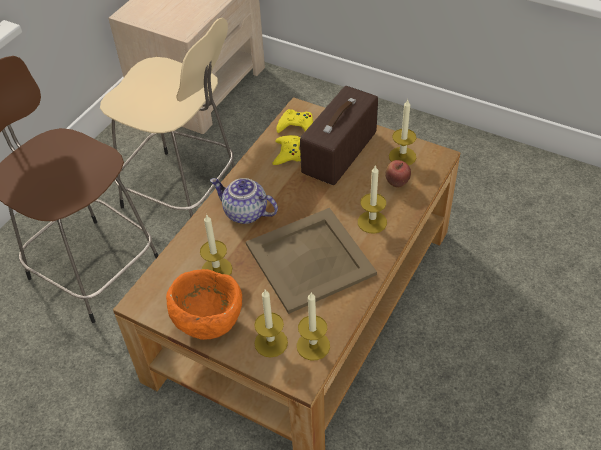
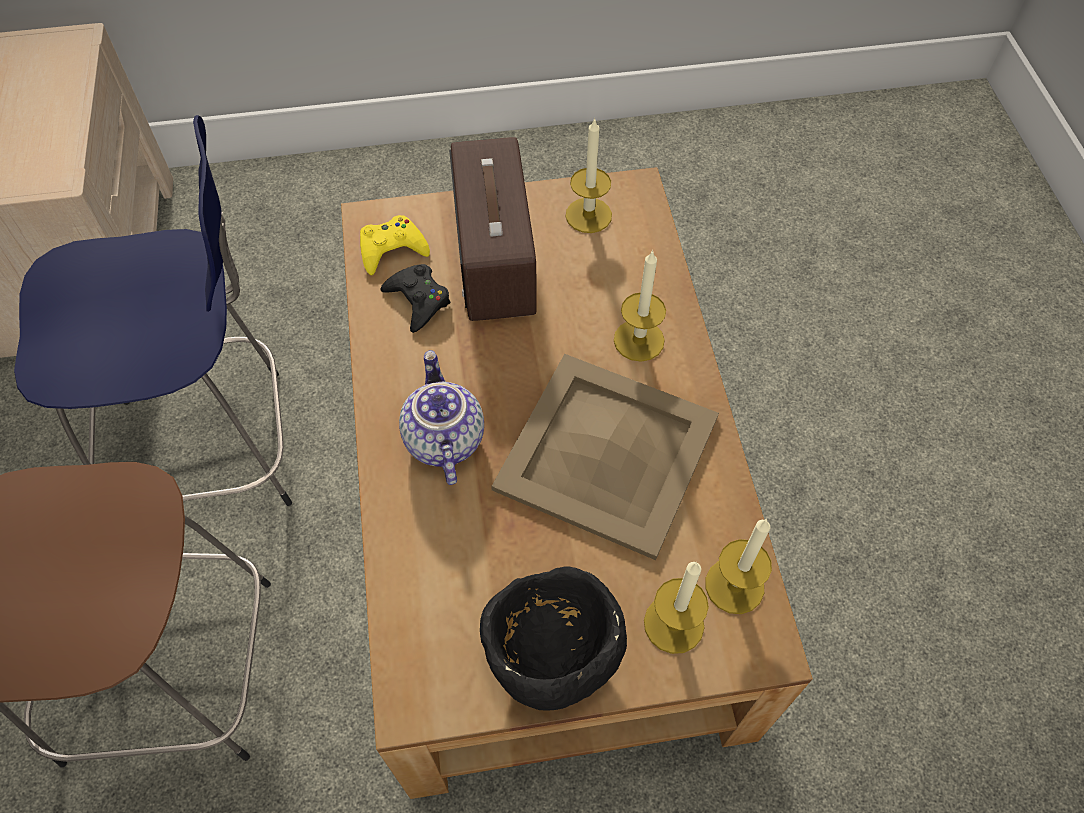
camera: 40 degrees left, 10 degrees up
(184, 192) = (214, 450): beige stool -> blue stool
(209, 321) = (552, 655): orange bowl -> black bowl
(216, 269) = (485, 561): candle -> none
(244, 213) = (442, 439): teapot -> teapot turned 90 degrees clockwise
(288, 153) = (418, 300): yellow game controller -> black game controller
(397, 183) = (618, 260): apple -> none

